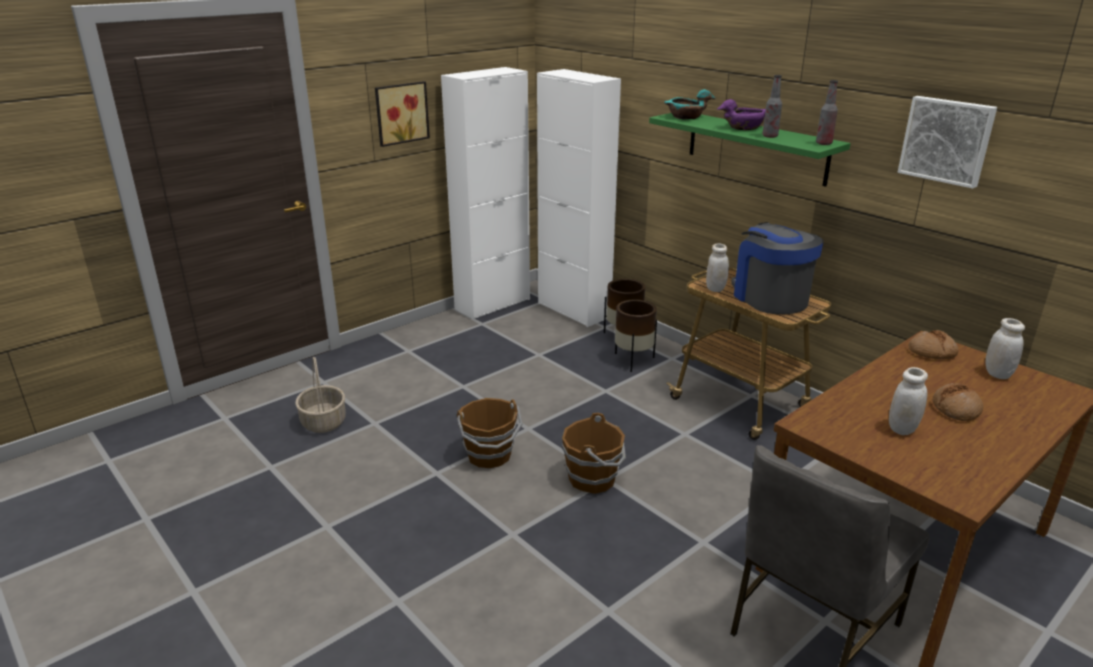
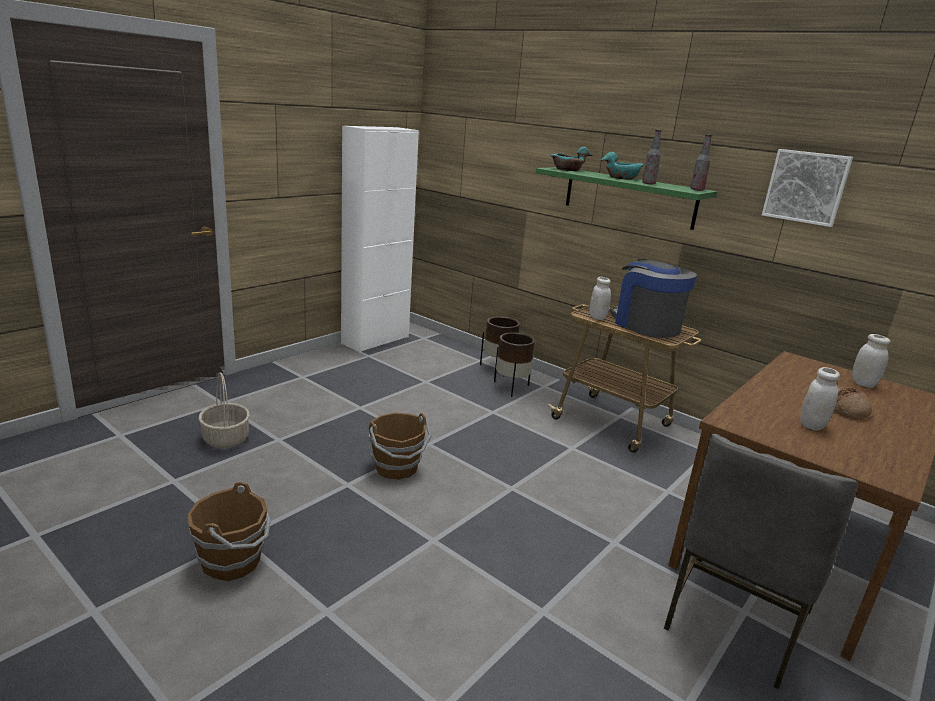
camera: 10 degrees left, 5 degrees down
(400, 113) = (304, 155): picture -> none
(573, 310) = (449, 346): white cabinet -> none
(593, 479) = (499, 487): brown bucket -> brown bucket (233, 561)
(744, 127) = (621, 178): purple bowl -> turquoise bowl
(932, 352) = (802, 367): bread -> none

